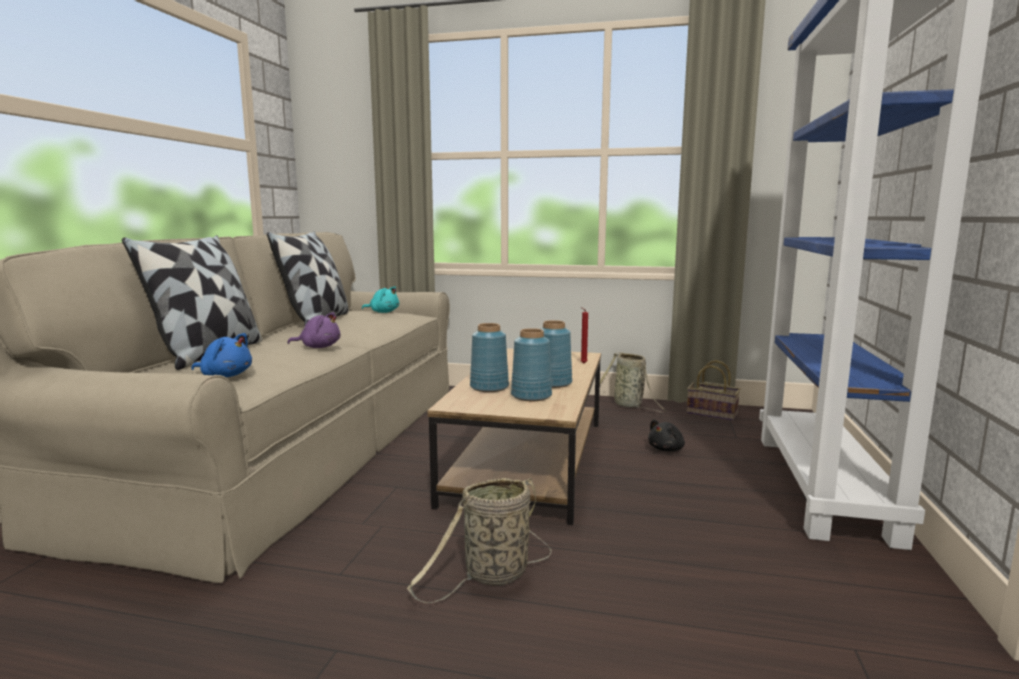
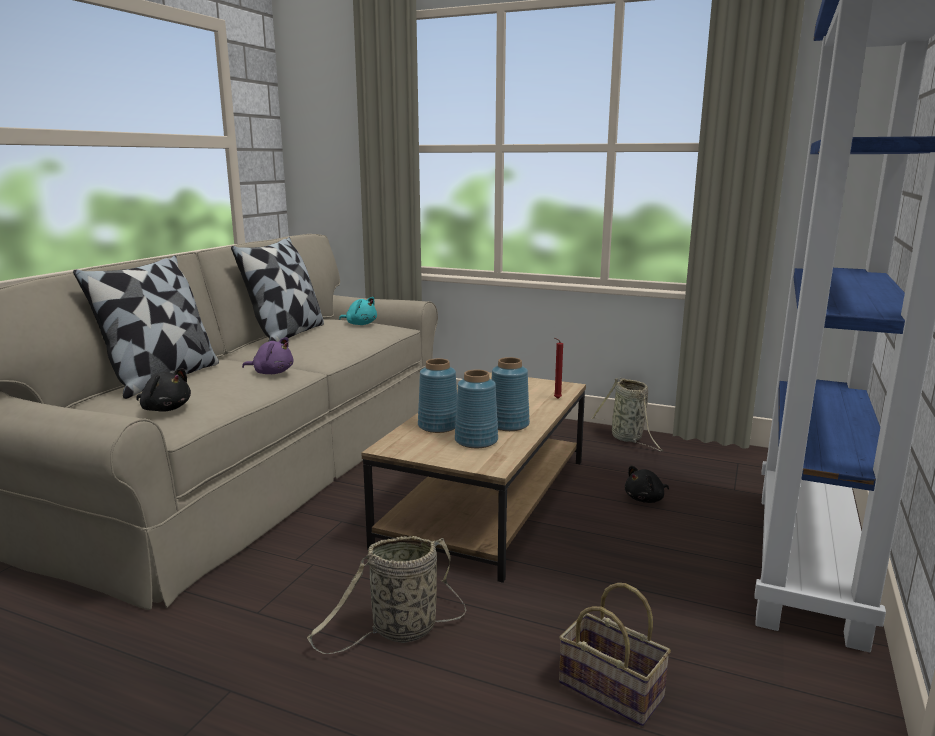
camera: 10 degrees right, 5 degrees up
(225, 376) = (165, 409): blue plush toy -> black plush toy
(713, 414) = (721, 456): basket -> basket (614, 690)

